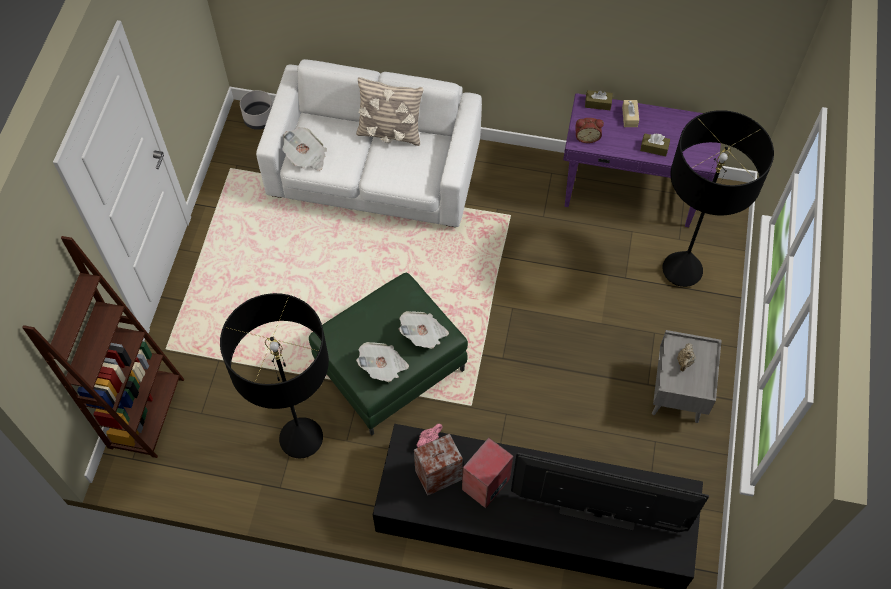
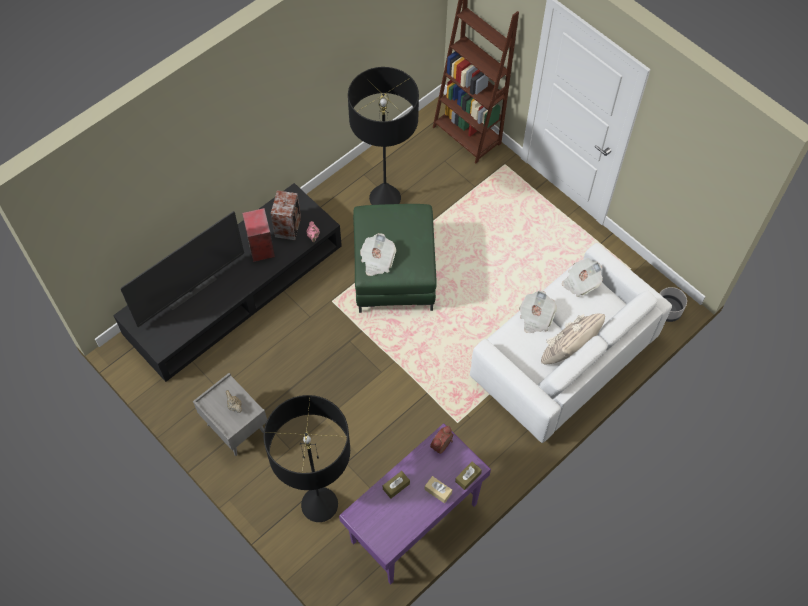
camera: 125 degrees right, 0 degrees up
(383, 367) = (372, 225): newspaper -> newspaper (535, 318)

